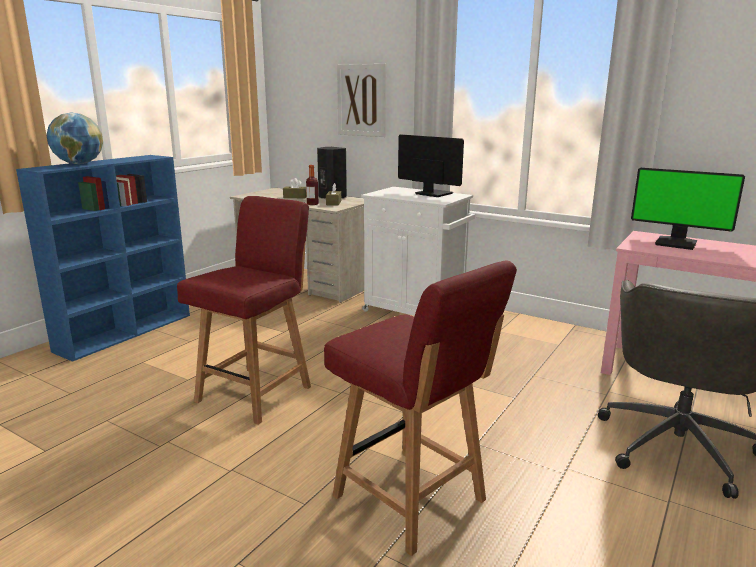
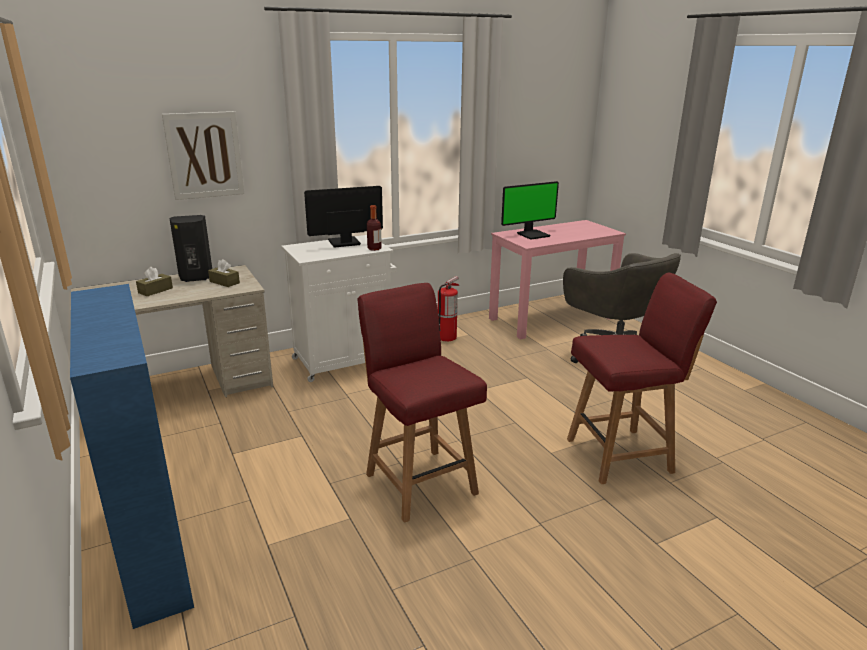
camera: 60 degrees left, 5 degrees up
(78, 164) = (101, 335): globe -> none
(312, 204) = (210, 291): bottle -> bottle (374, 249)
(532, 336) = (447, 337): none -> fire extinguisher

